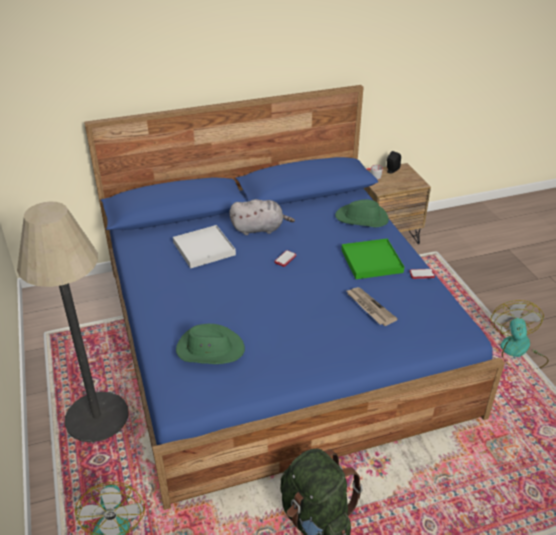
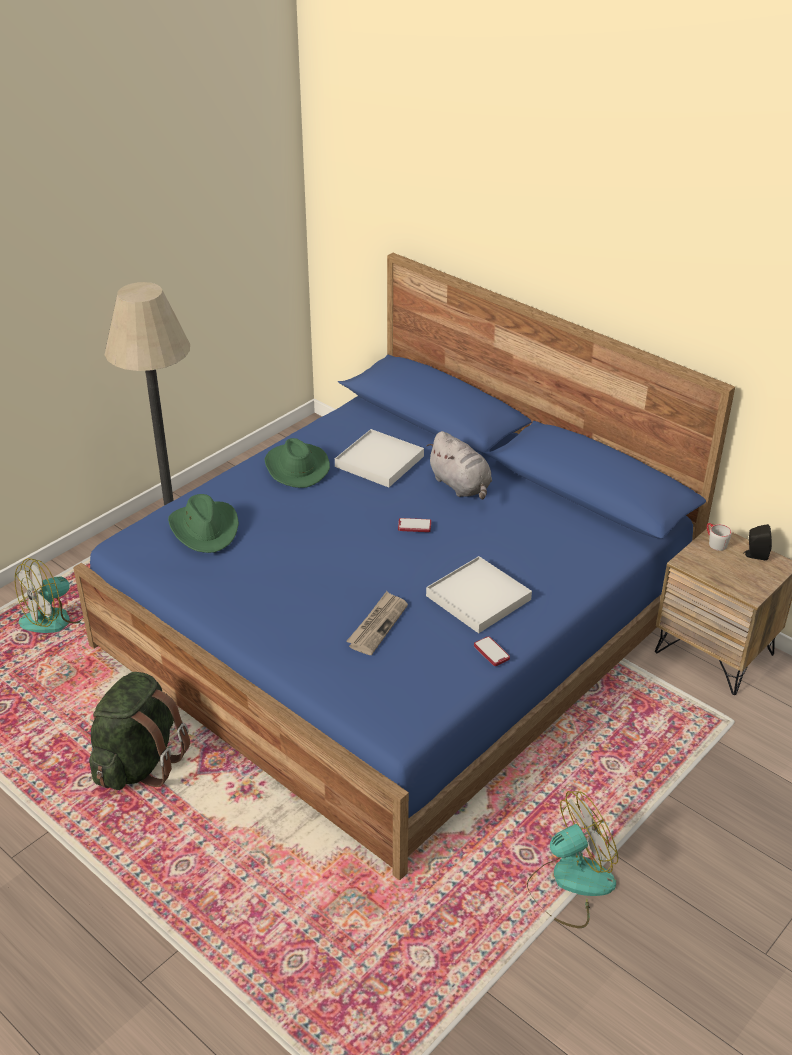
camera: 60 degrees right, 0 degrees up
(362, 218) = (572, 560): green hat -> green hat (296, 467)
(371, 261) = (478, 598): green tray -> white tray

